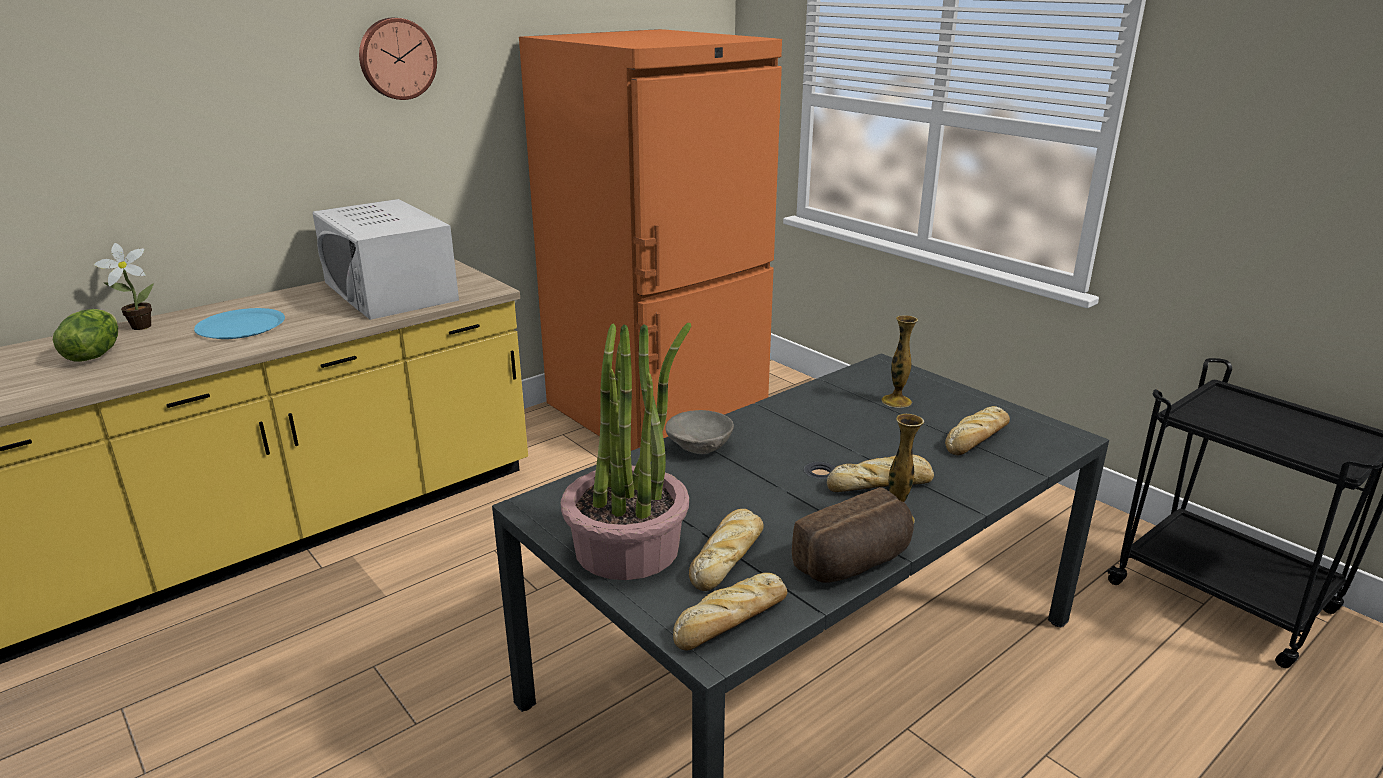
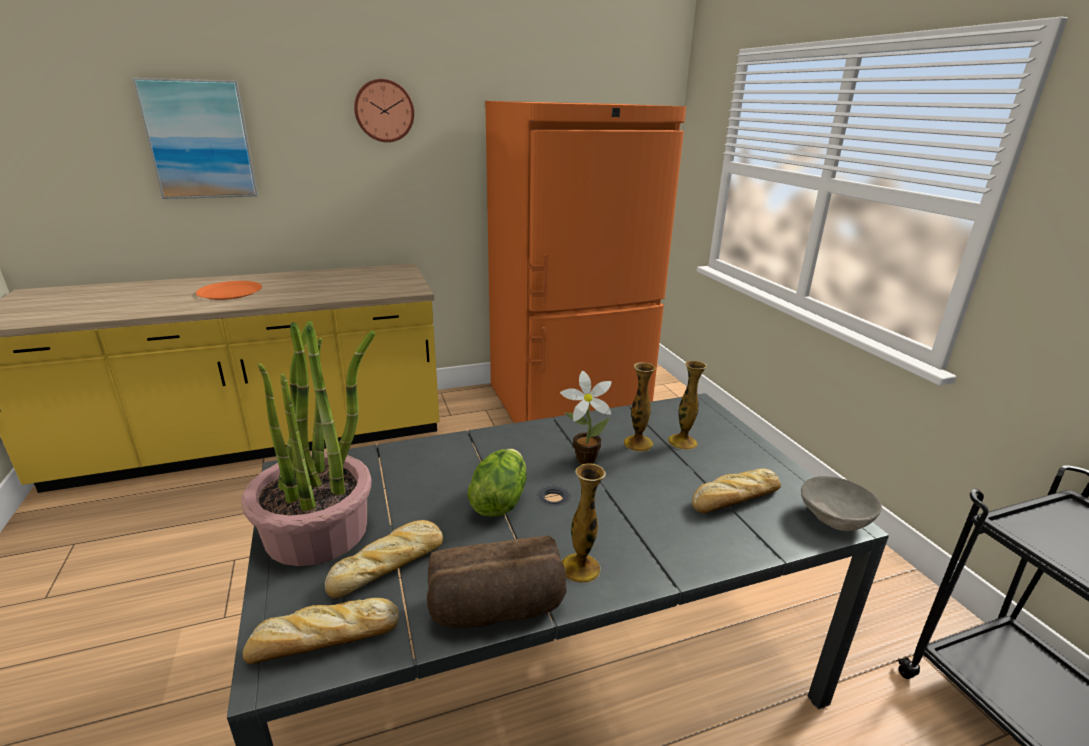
camera: 20 degrees right, 0 degrees up
(94, 354) = (126, 297): lettuce -> lettuce (498, 501)
(138, 326) = (174, 283): potted plant -> potted plant (582, 458)
(154, 118) = (200, 140): none -> picture
(241, 326) = (230, 291): blue plate -> orange plate
(390, 291) = (348, 282): white microwave -> none
(700, 447) = (469, 448): grey bowl -> grey bowl (835, 518)
(858, 410) = (638, 443): none -> vase
(882, 483) = (598, 525): bread -> none

